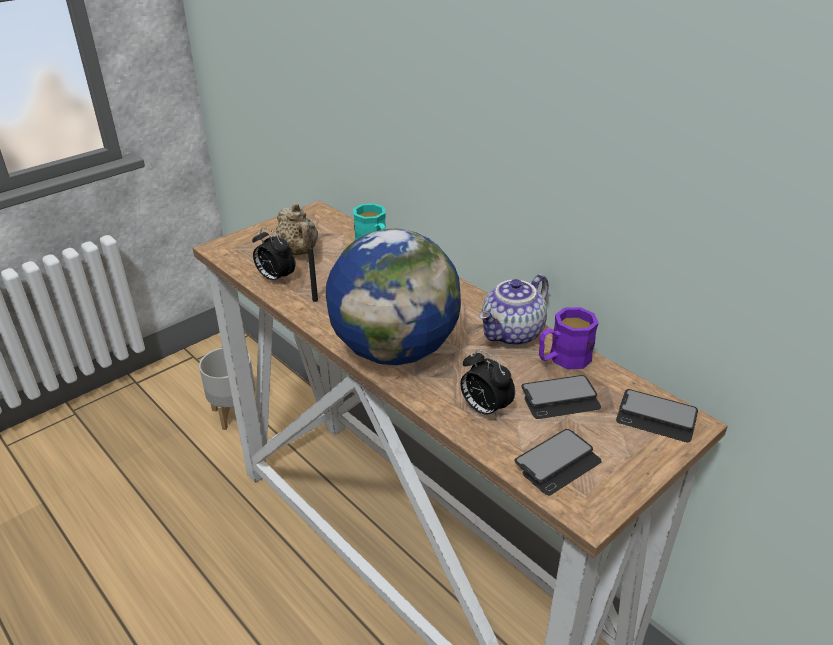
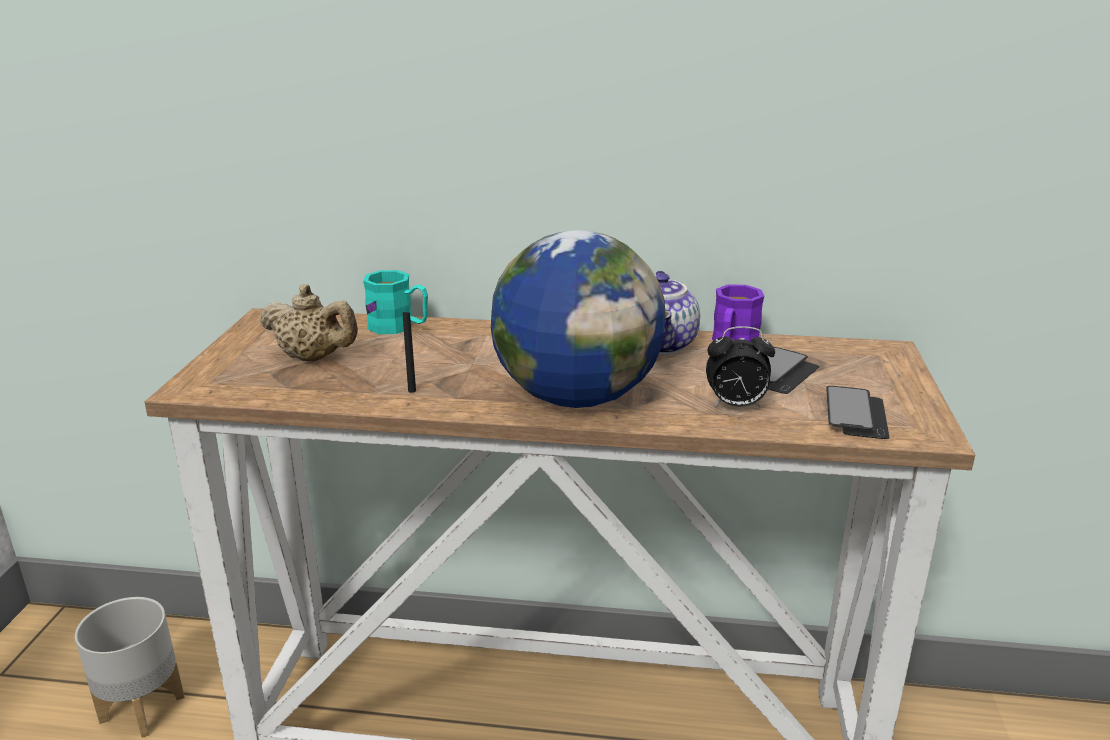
camera: 40 degrees left, 10 degrees down
(275, 278) = (325, 390): alarm clock -> none
(656, 417) = (864, 355): phone -> none

